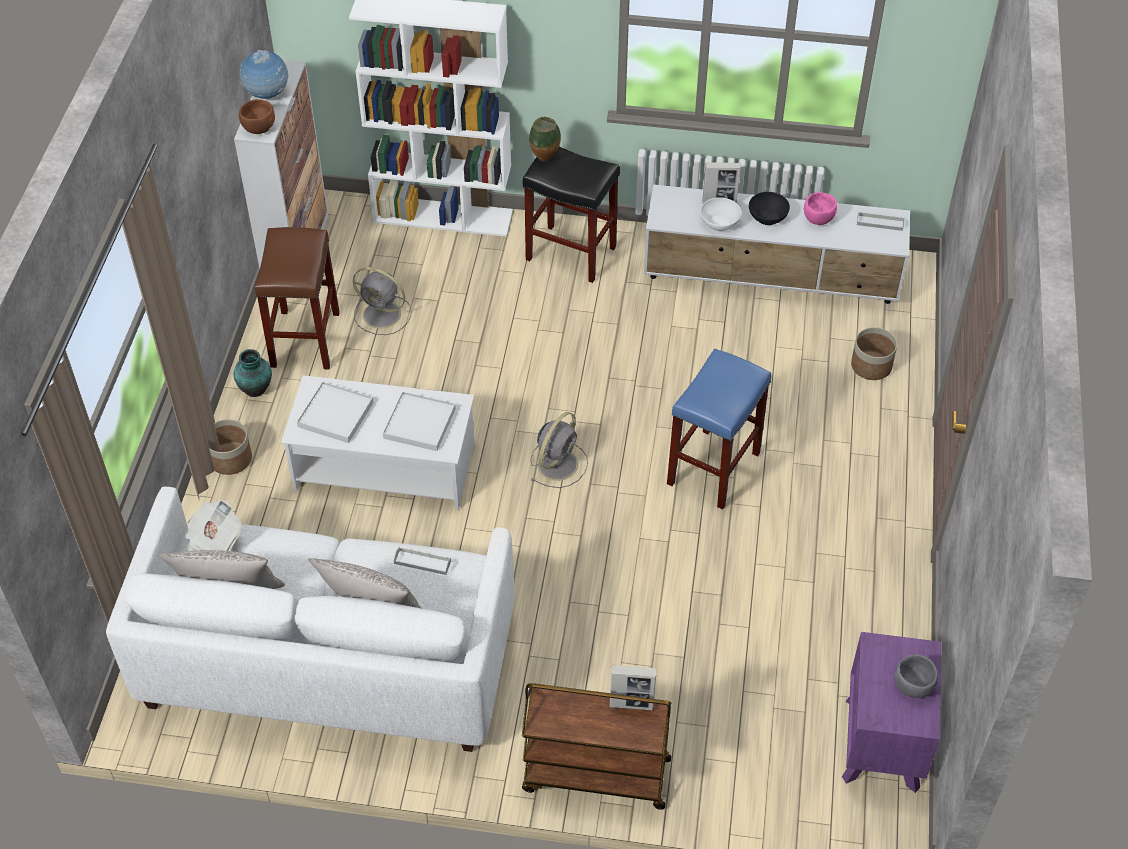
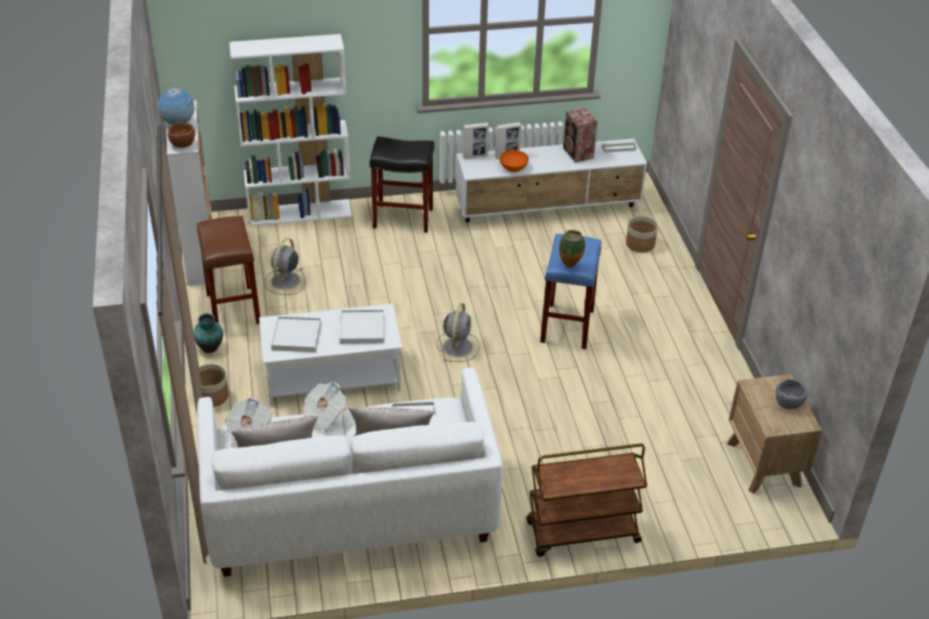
camera: 20 degrees left, 10 degrees down
(310, 542) = (322, 416): none -> newspaper
(383, 315) = (285, 281): grey fan -> grey fan turned 105 degrees clockwise
(545, 160) = (381, 146): vase -> vase (570, 266)
(631, 704) = (608, 461): picture frame -> picture frame (475, 156)
(719, 223) = (513, 167): white bowl -> orange bowl
(767, 217) = (543, 158): black bowl -> none
(818, 219) = (578, 154): pink bowl -> speaker
(882, 744) = (764, 464): purple nightstand -> brown nightstand

